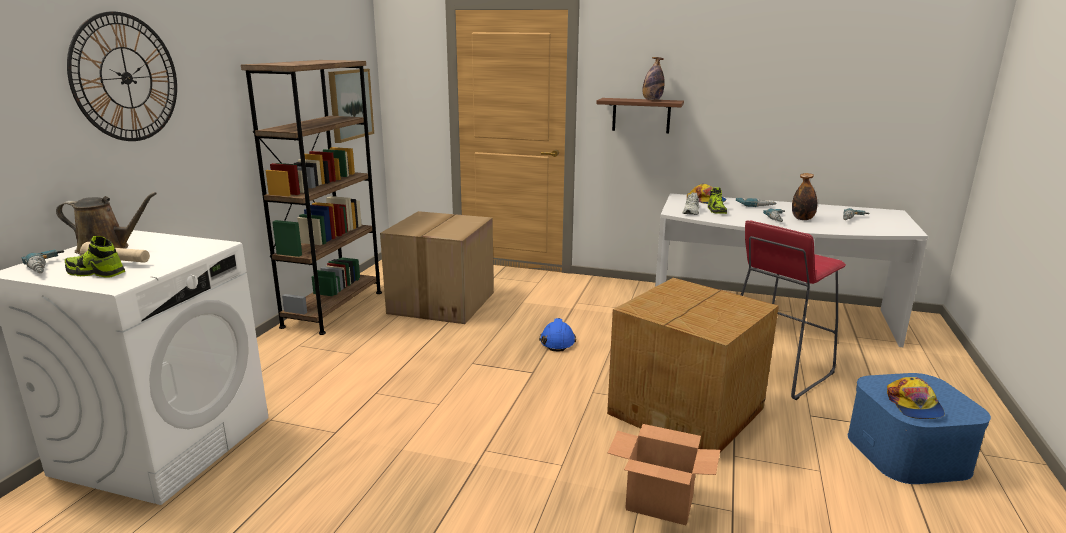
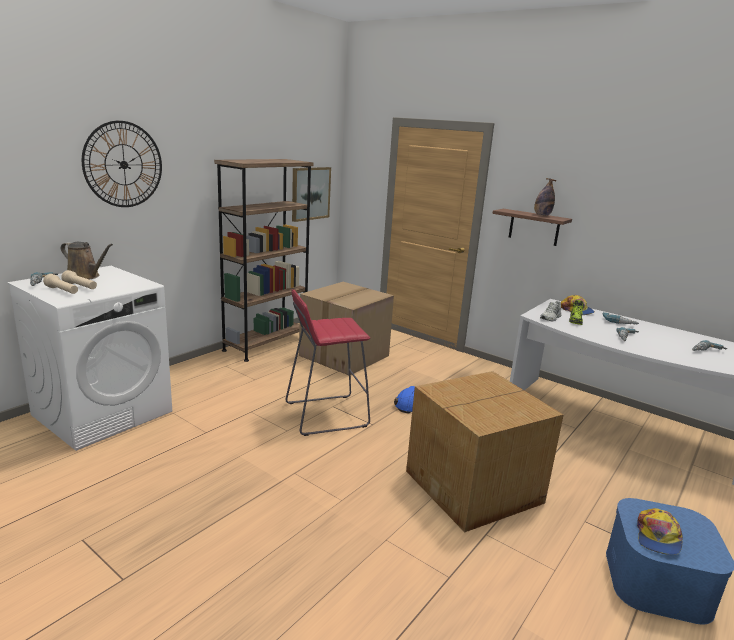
camera: 20 degrees right, 0 degrees up
(96, 273) = (62, 291): shoe -> beige flashlight
(658, 504) = (392, 552): cardboard box -> none
(775, 370) = (583, 474): red stool -> red stool (325, 414)
(802, 219) = (652, 342): bottle -> none

